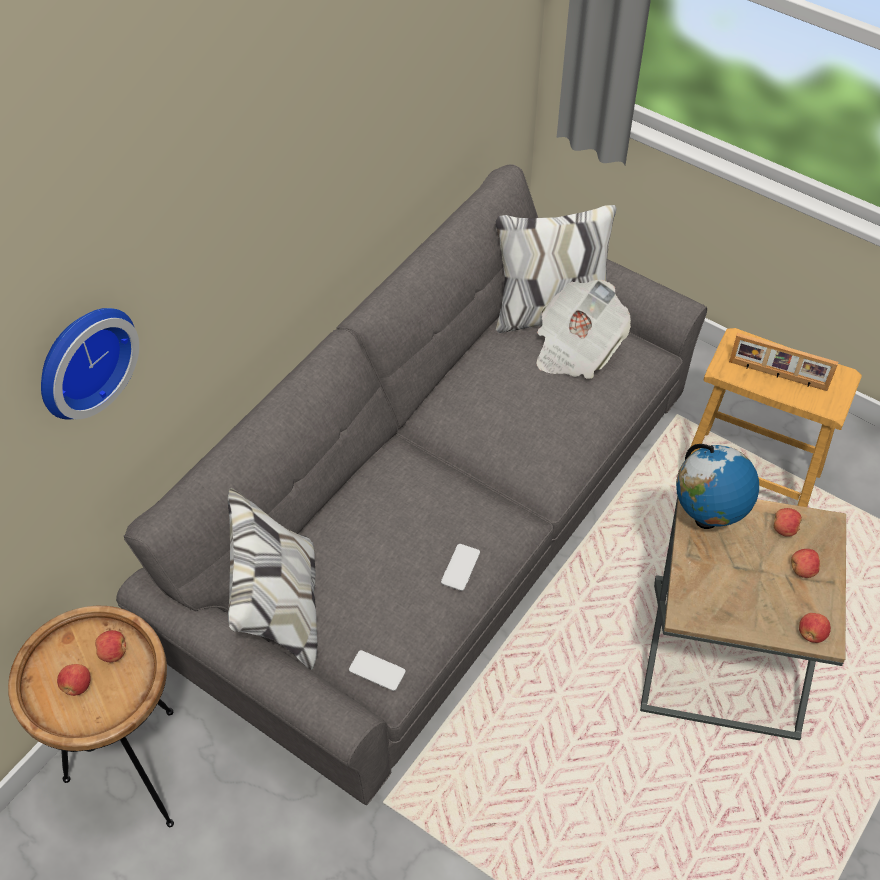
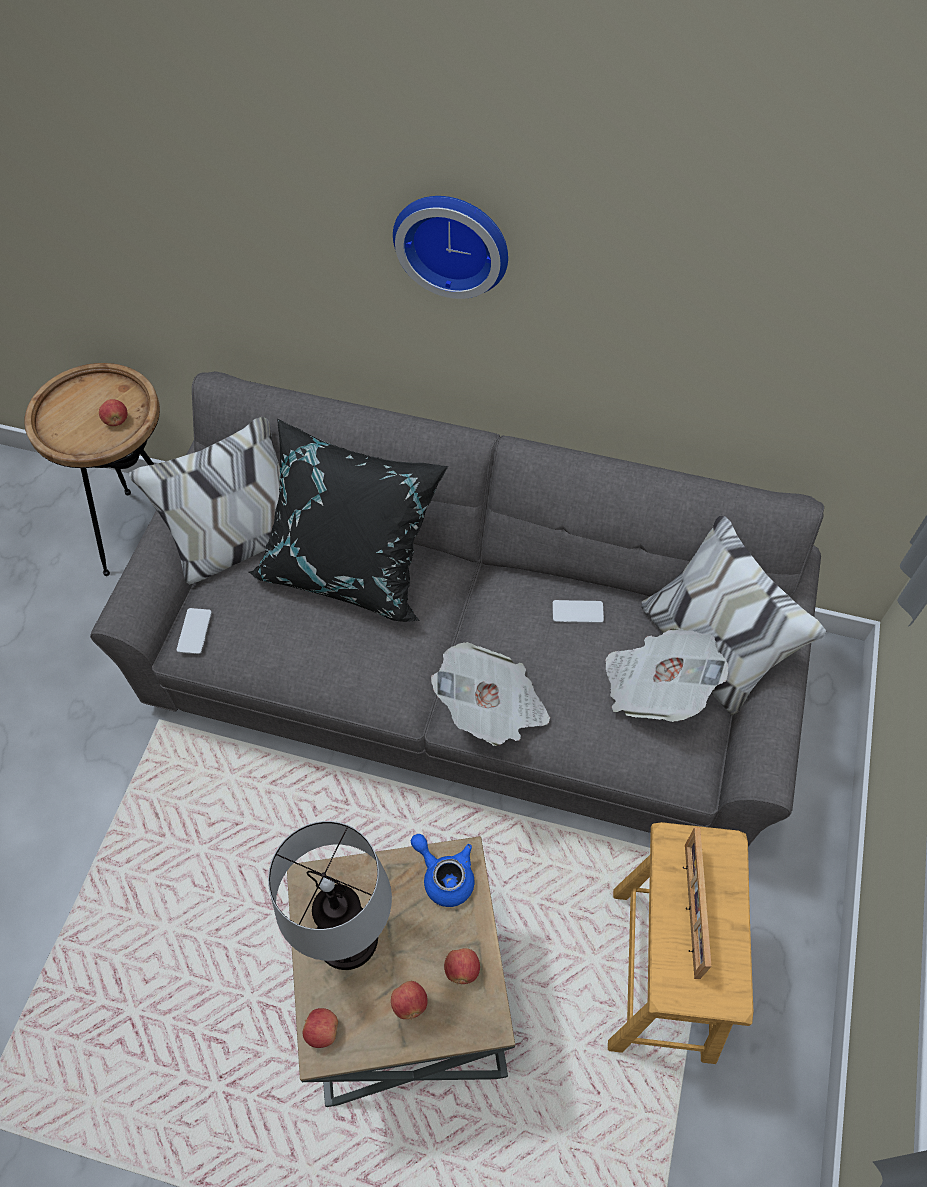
camera: 70 degrees right, 5 degrees up
(77, 686) = (81, 410): apple -> none
(81, 359) = (204, 197): wall clock -> wall clock (453, 241)
(365, 519) = (351, 565): none -> black pillow
(460, 567) = (324, 662): phone -> phone (577, 612)
(554, 458) = (492, 708): none -> newspaper
(706, 519) = (444, 875): globe -> blue teapot
(739, 597) = (348, 936): none -> table lamp

